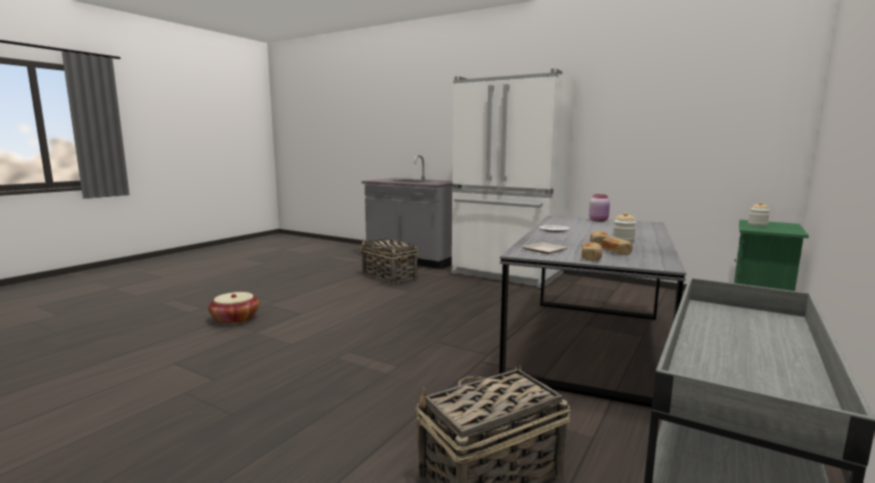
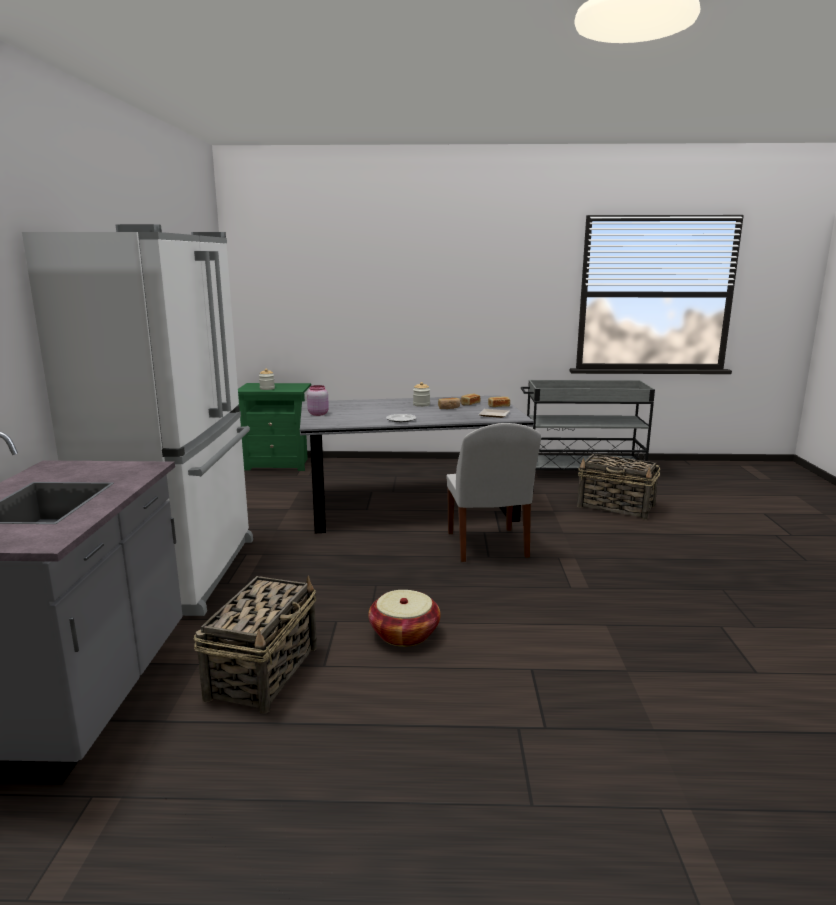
camera: 120 degrees left, 5 degrees up
(235, 319) = (628, 719): basket -> basket (404, 634)
(455, 346) = (487, 546): none -> white chair

